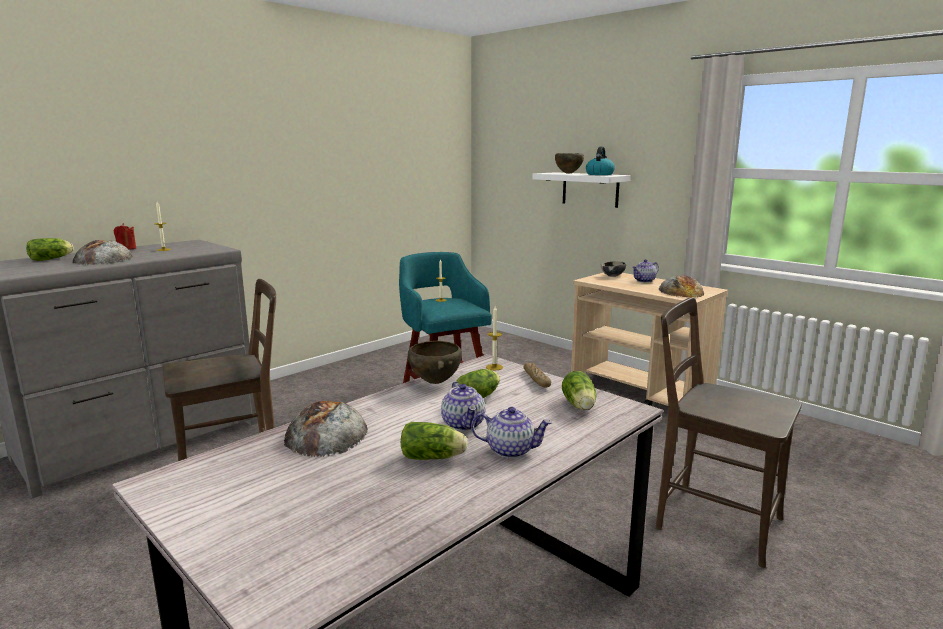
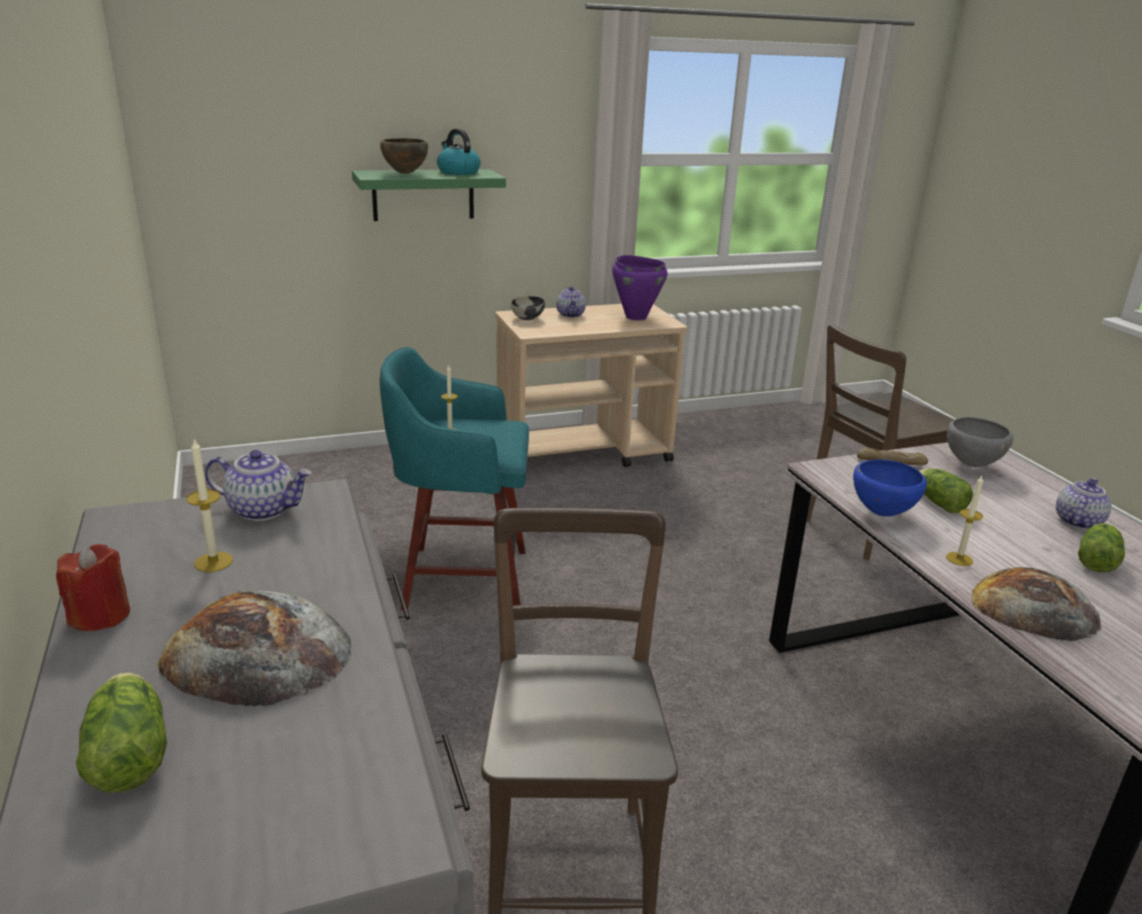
camera: 65 degrees left, 10 degrees up
(435, 382) = (881, 513): brown bowl -> blue bowl
(464, 424) = (1013, 527): teapot -> teapot (263, 509)
(494, 367) = (840, 471): candle -> candle (959, 559)
(579, 406) = (970, 465): lettuce -> grey bowl
(590, 189) = (423, 194): white shelf -> green shelf
(681, 291) = (636, 317): bread -> purple cooking pot

